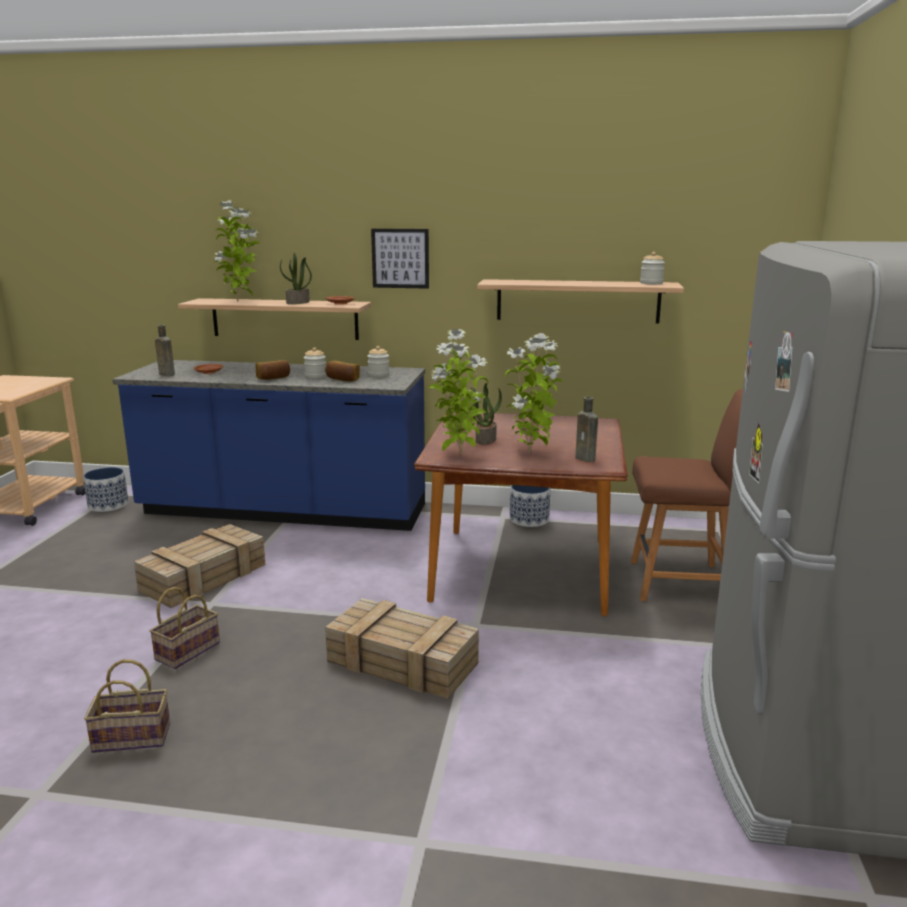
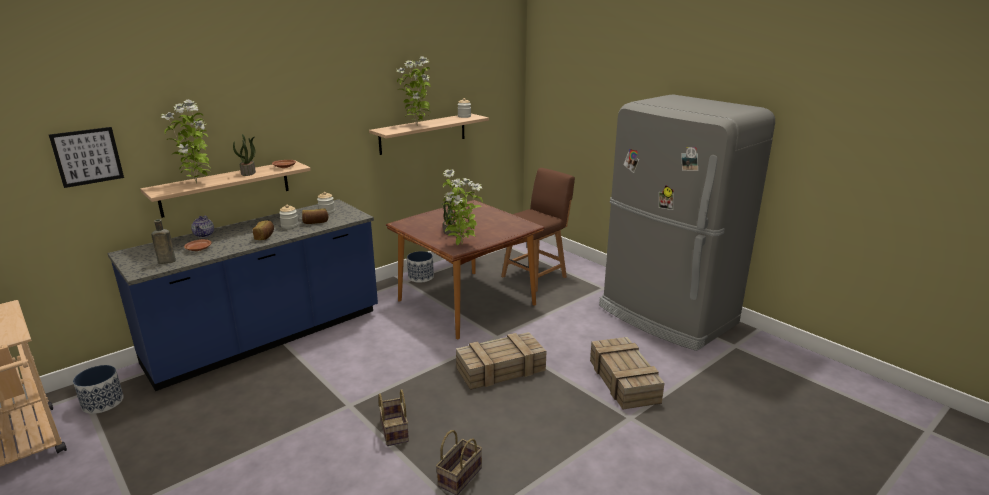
camera: 50 degrees left, 5 degrees up
(202, 578) = (309, 398): crate -> crate (625, 381)
(244, 365) = (204, 235): none -> teapot
(400, 258) = (313, 124): picture -> picture (87, 156)
(531, 453) = (487, 231): potted plant -> potted plant (417, 125)
(586, 459) = (515, 225): brown bottle -> none

